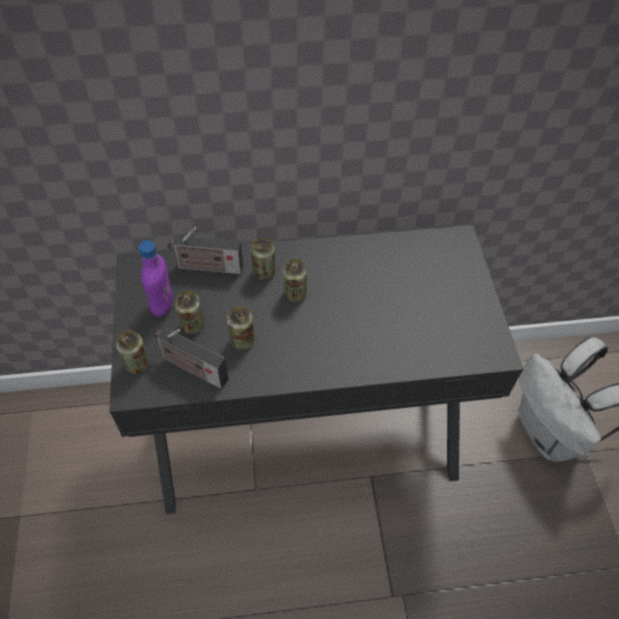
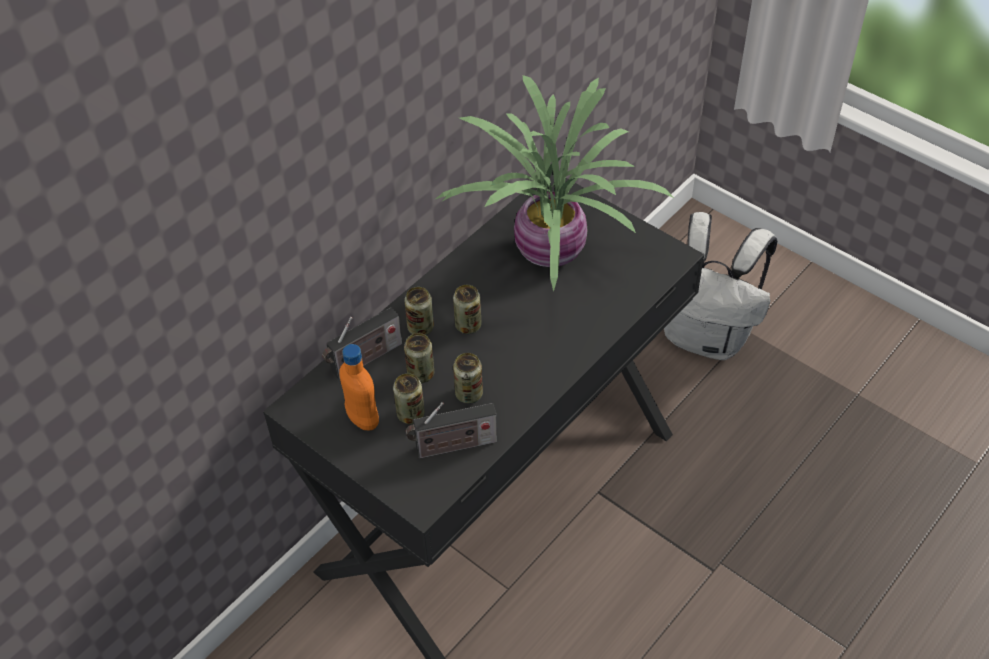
camera: 40 degrees left, 5 degrees down
(137, 364) = (401, 480): can -> can (421, 374)
(162, 305) = (363, 419): purple bottle -> orange bottle
(404, 284) = (548, 254): none -> potted plant

